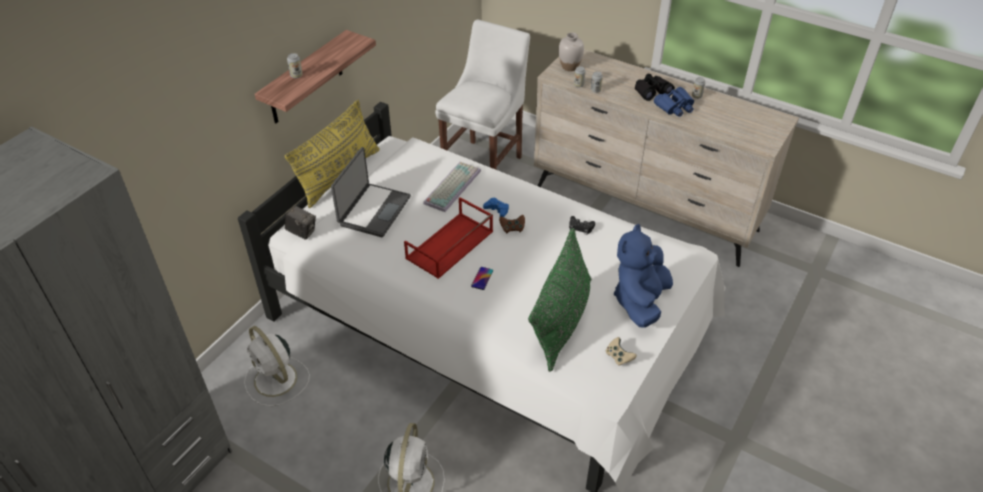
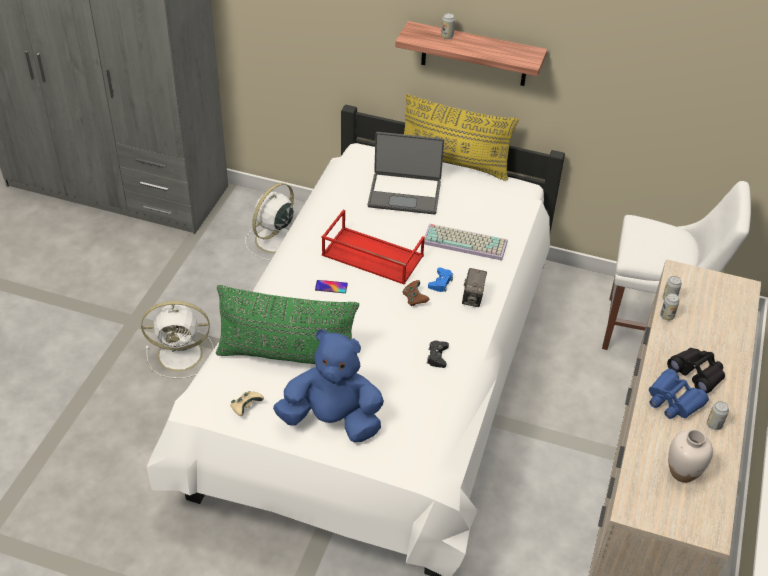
camera: 75 degrees right, 0 degrees up
(302, 232) = (358, 155): camera -> camera (473, 298)
(569, 67) = (706, 286): white vase -> white vase (682, 472)

